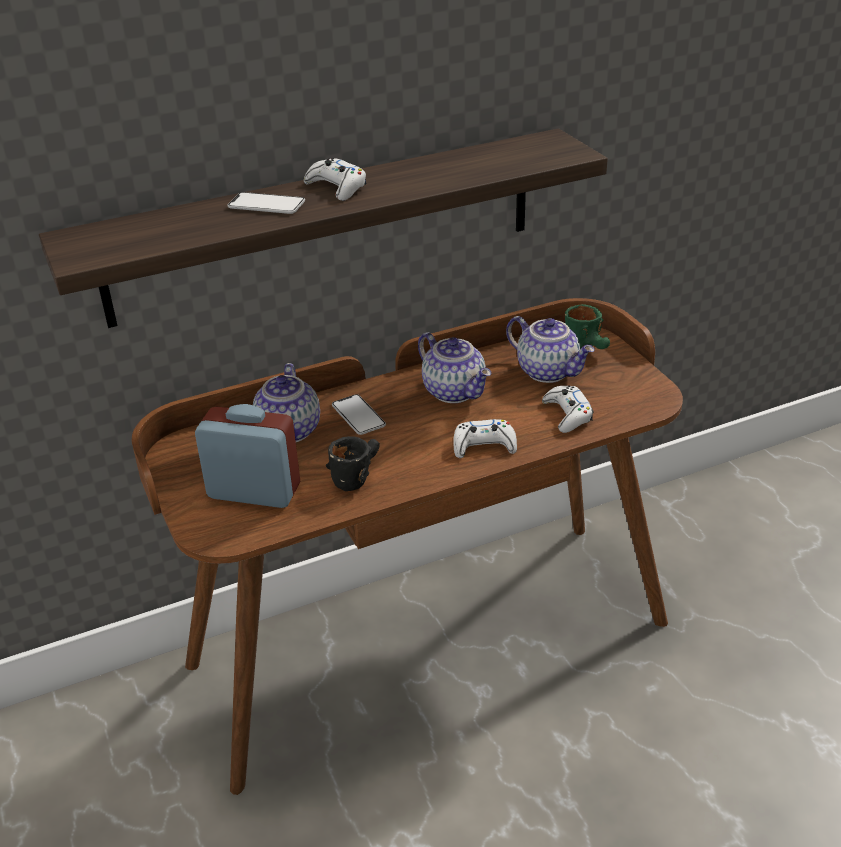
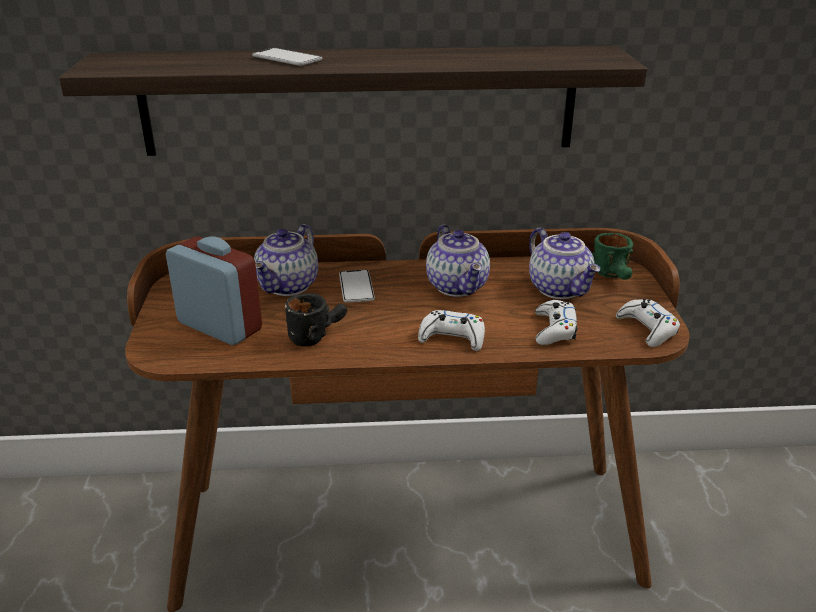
camera: 20 degrees right, 5 degrees down
(337, 187) = (362, 56): white game controller -> white game controller (647, 329)

